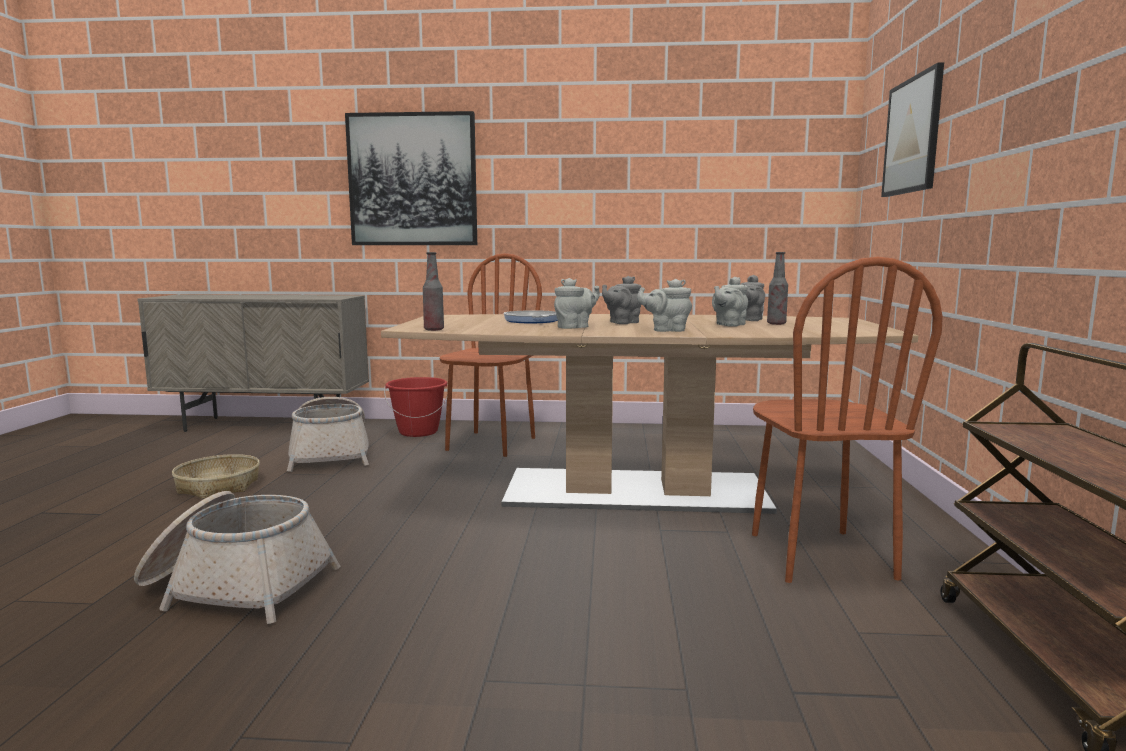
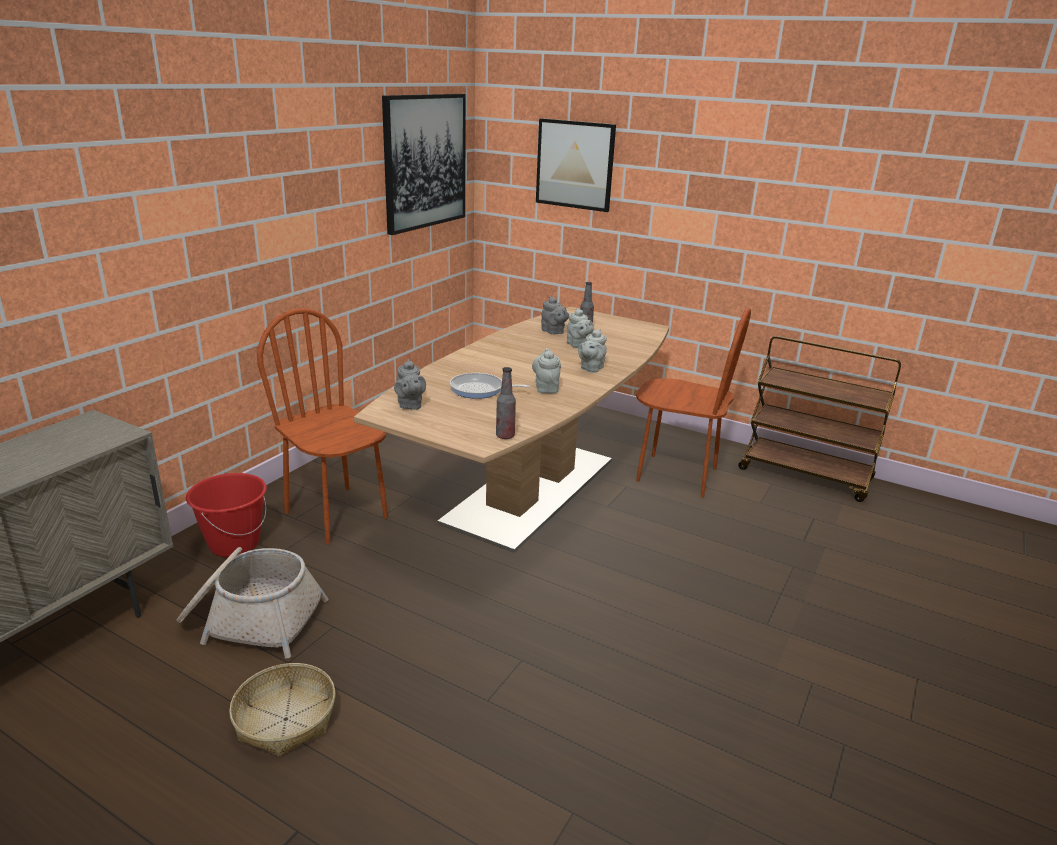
camera: 65 degrees left, 15 degrees up
(236, 586) = (586, 717): basket -> none
(413, 180) = (126, 229): picture -> picture (425, 162)
(622, 323) = (529, 367): grey teapot -> grey teapot (410, 405)

